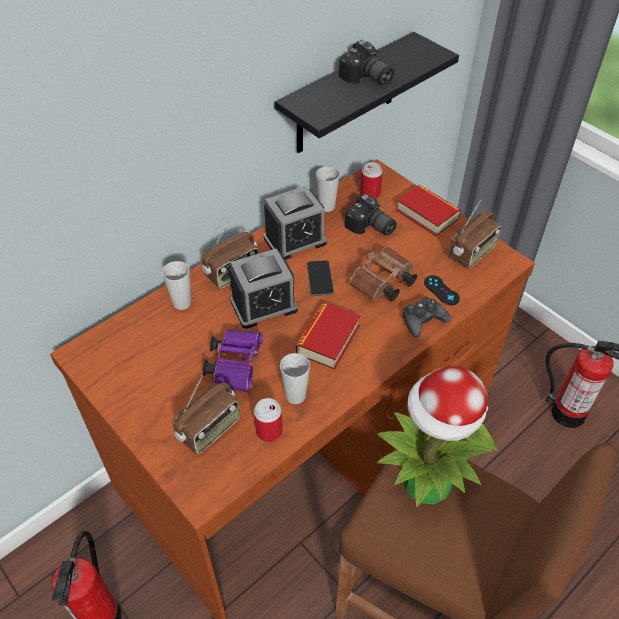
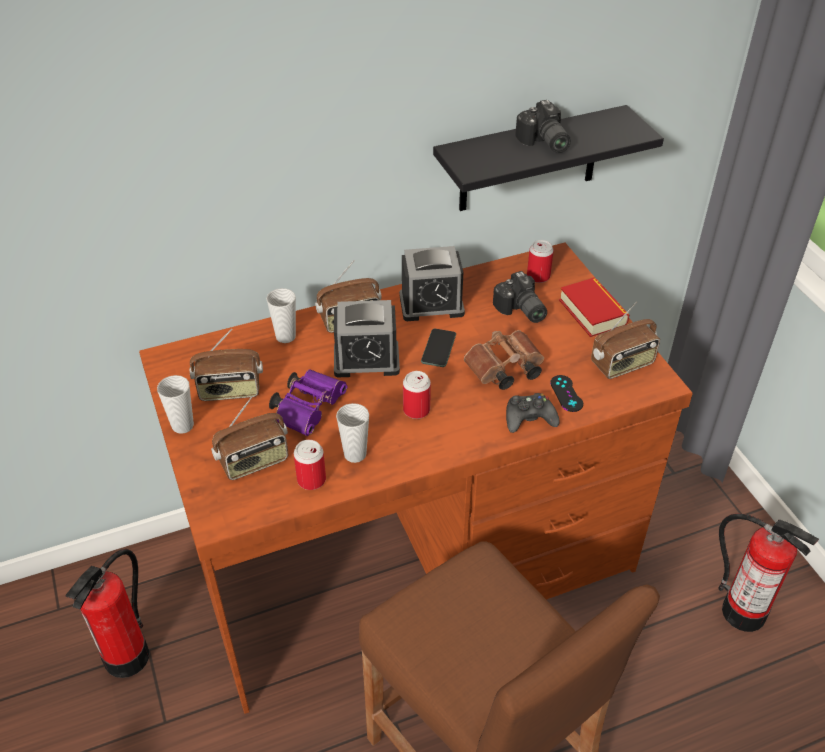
camera: 20 degrees right, 5 degrees down
(155, 368) = (230, 391): none -> radio
(327, 206) = (483, 278): cup -> cup (182, 425)
(328, 339) = (416, 410): book -> can
(426, 483) = (473, 595): potted plant -> none

